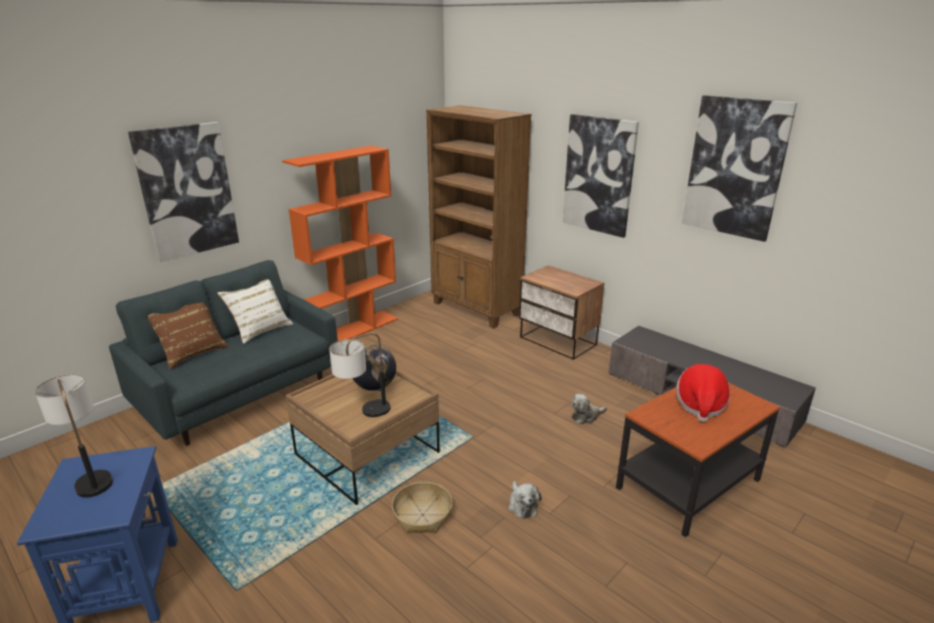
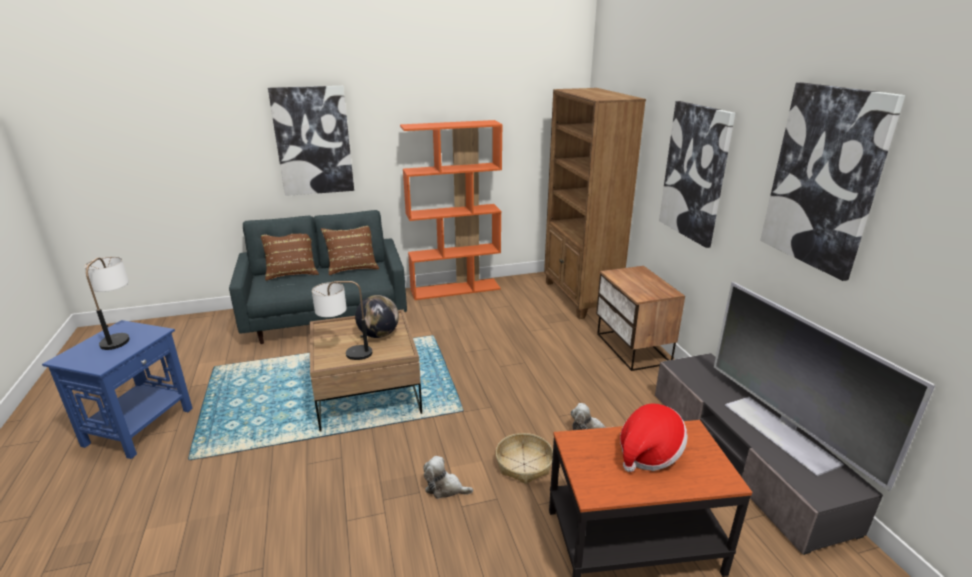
camera: 30 degrees right, 0 degrees up
(260, 330) = (352, 267): white pillow -> brown pillow
(423, 515) = (358, 460): basket -> basket (524, 464)
(522, 505) = (445, 488): plush toy -> plush toy turned 90 degrees clockwise
(732, 368) = (781, 432): none -> television

